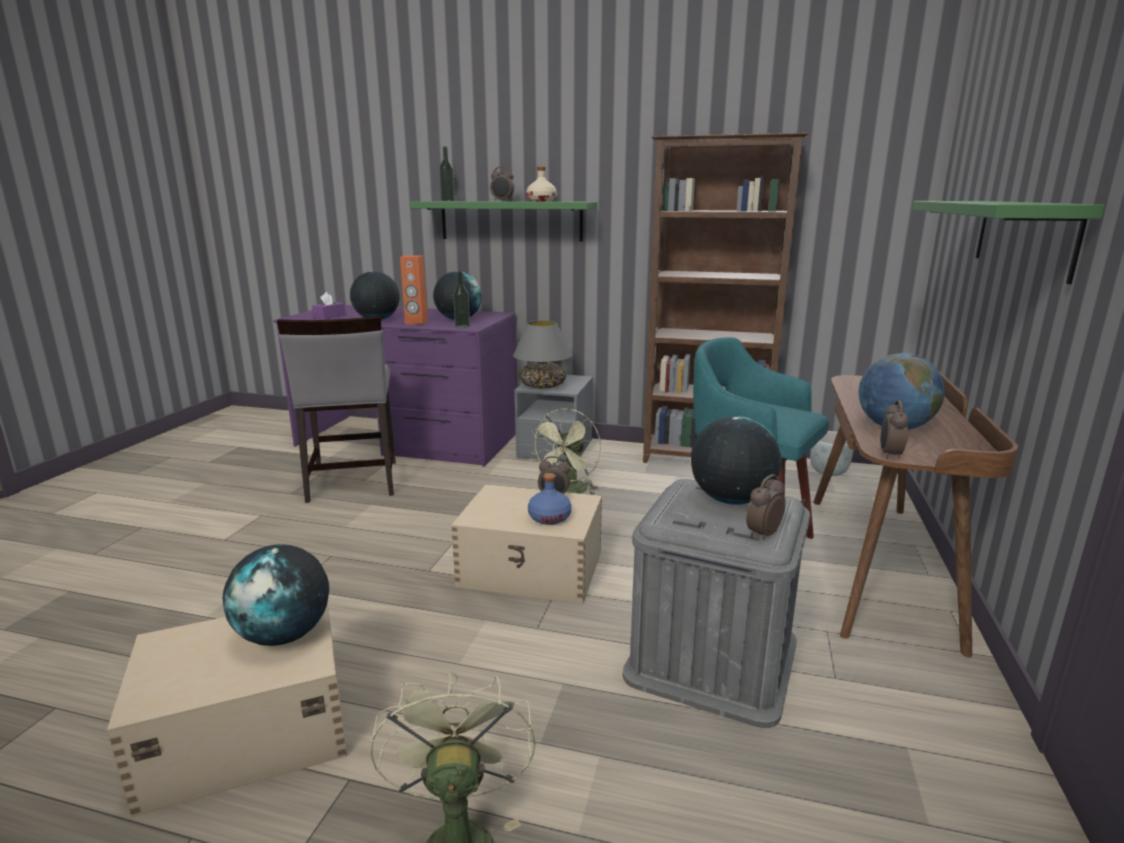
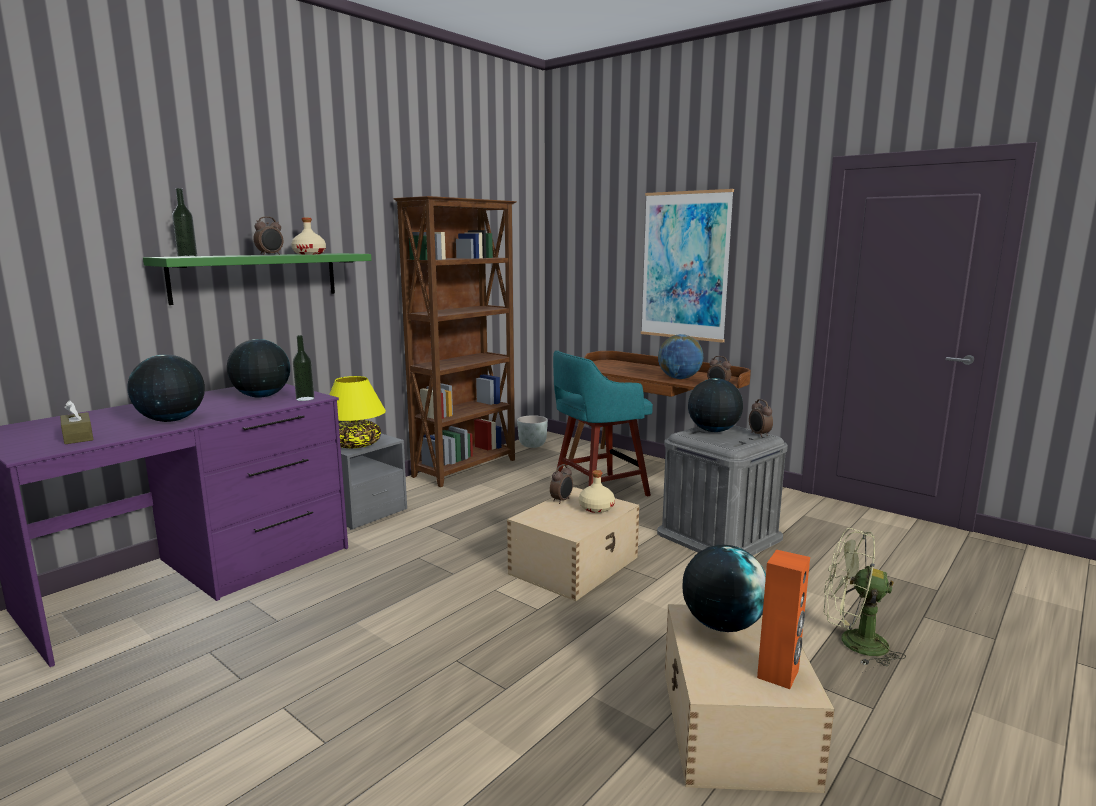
camera: 65 degrees left, 5 degrees down
(329, 316) = (78, 437): purple tissue box -> brown tissue box
(352, 481) = (271, 629): grey chair -> none
(416, 322) = (237, 409): orange speaker -> orange speaker (778, 674)
(542, 385) = (355, 445): grey table lamp -> yellow table lamp
(549, 517) = (596, 508): blue bottle -> beige bottle
(569, 492) = (457, 524): green fan -> none
(1023, 236) = (685, 266): green shelf -> picture

